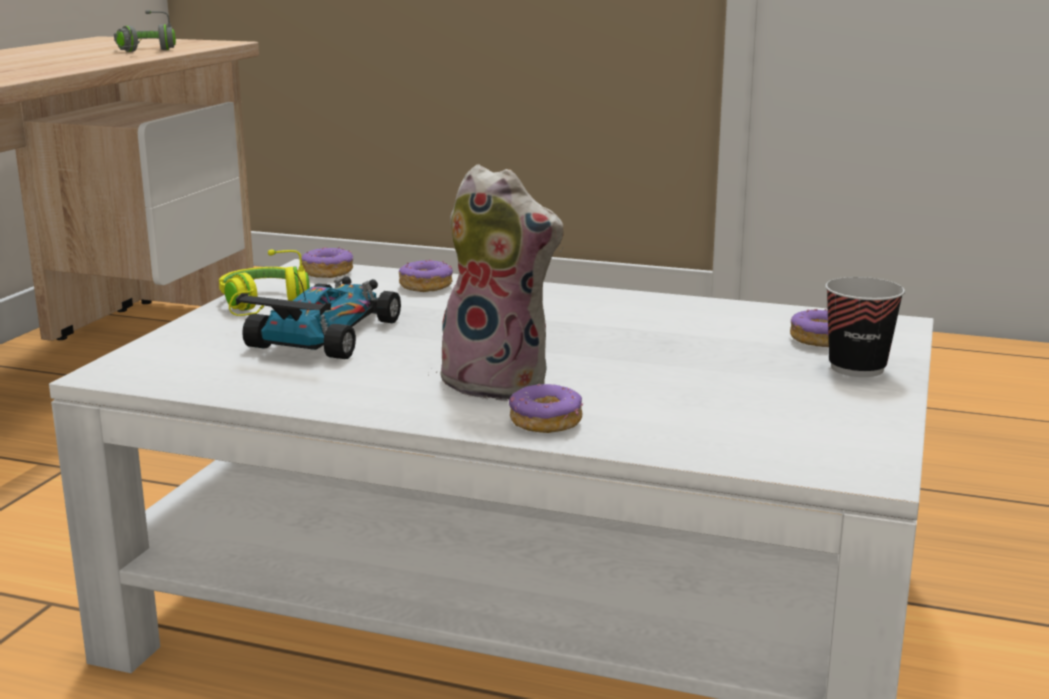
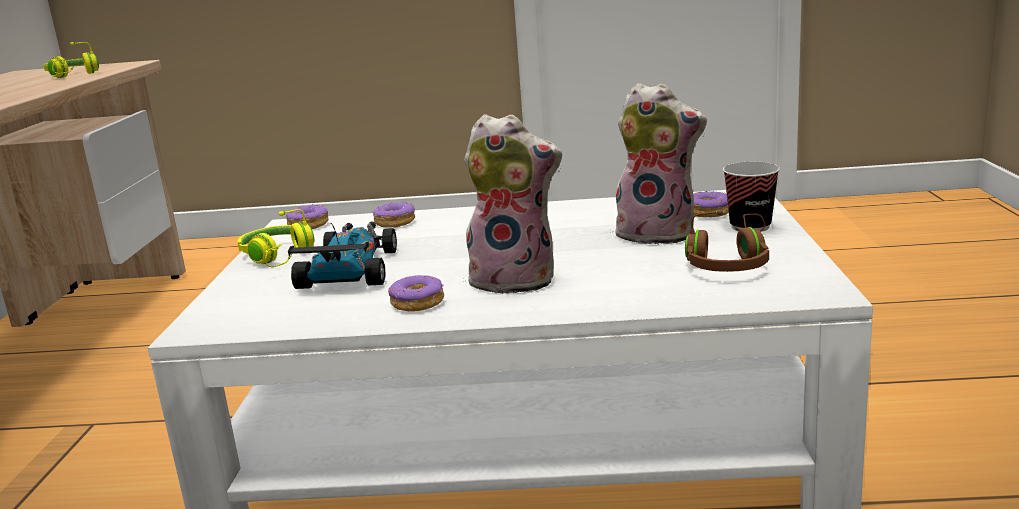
camera: 15 degrees left, 0 degrees up
(143, 50) = (72, 75): grey headphones -> yellow headphones
(546, 422) = (575, 301): donut -> donut (418, 303)
(728, 356) = (658, 234): none -> plush toy
(784, 409) = (730, 262): none -> brown headphones

